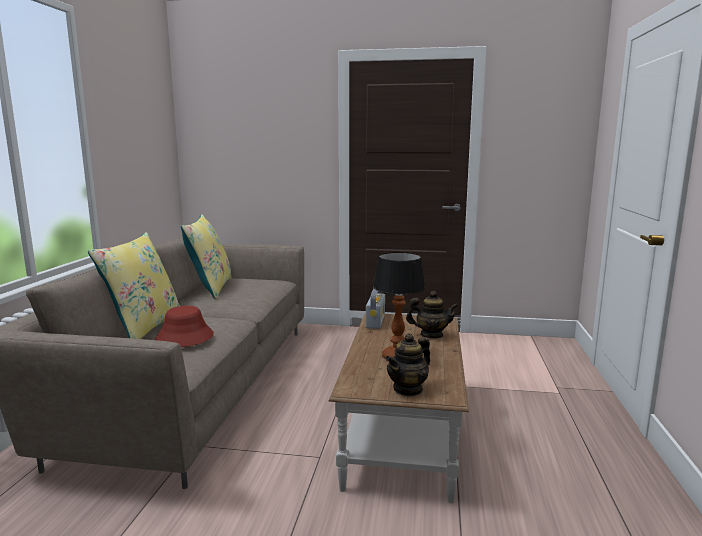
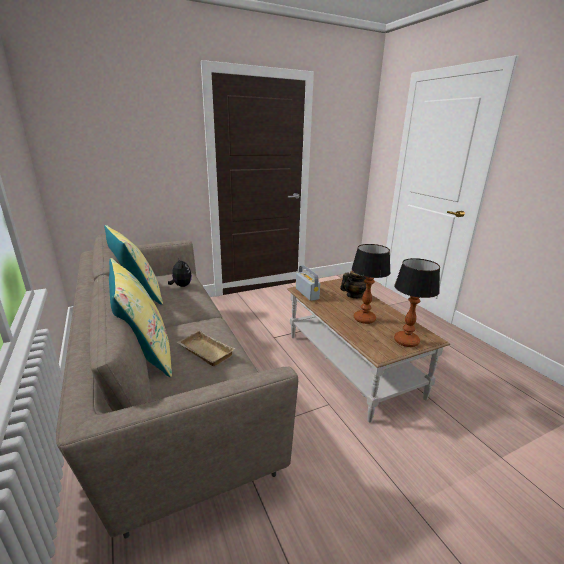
camera: 35 degrees left, 10 degrees up
(184, 337) = (204, 352): red hat -> beige tray
(256, 289) = (181, 286): none -> plush toy
(408, 389) = (406, 341): teapot -> table lamp

